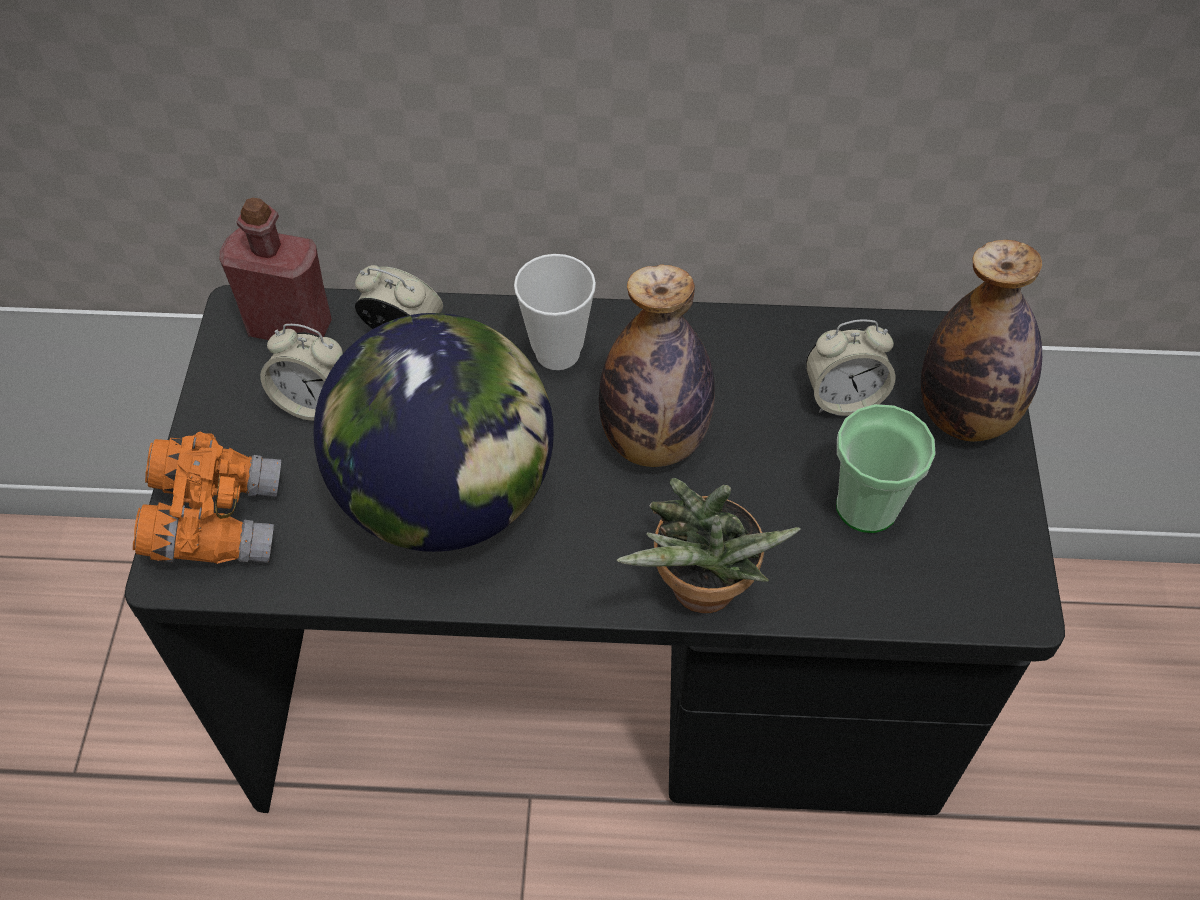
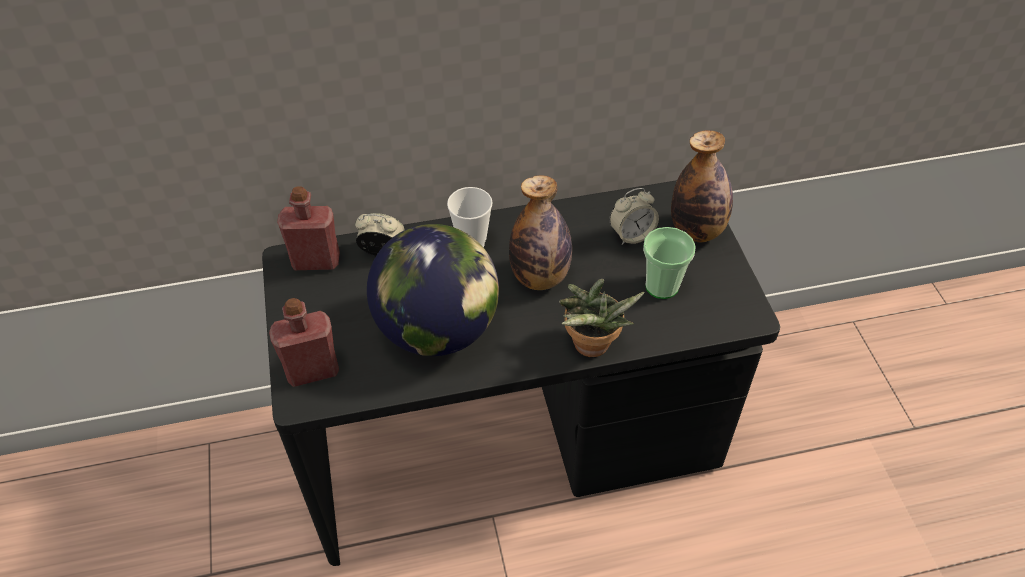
camera: 15 degrees left, 5 degrees down
(216, 520) = (312, 370): orange binoculars -> red bottle
(315, 402) = (345, 297): alarm clock -> none

